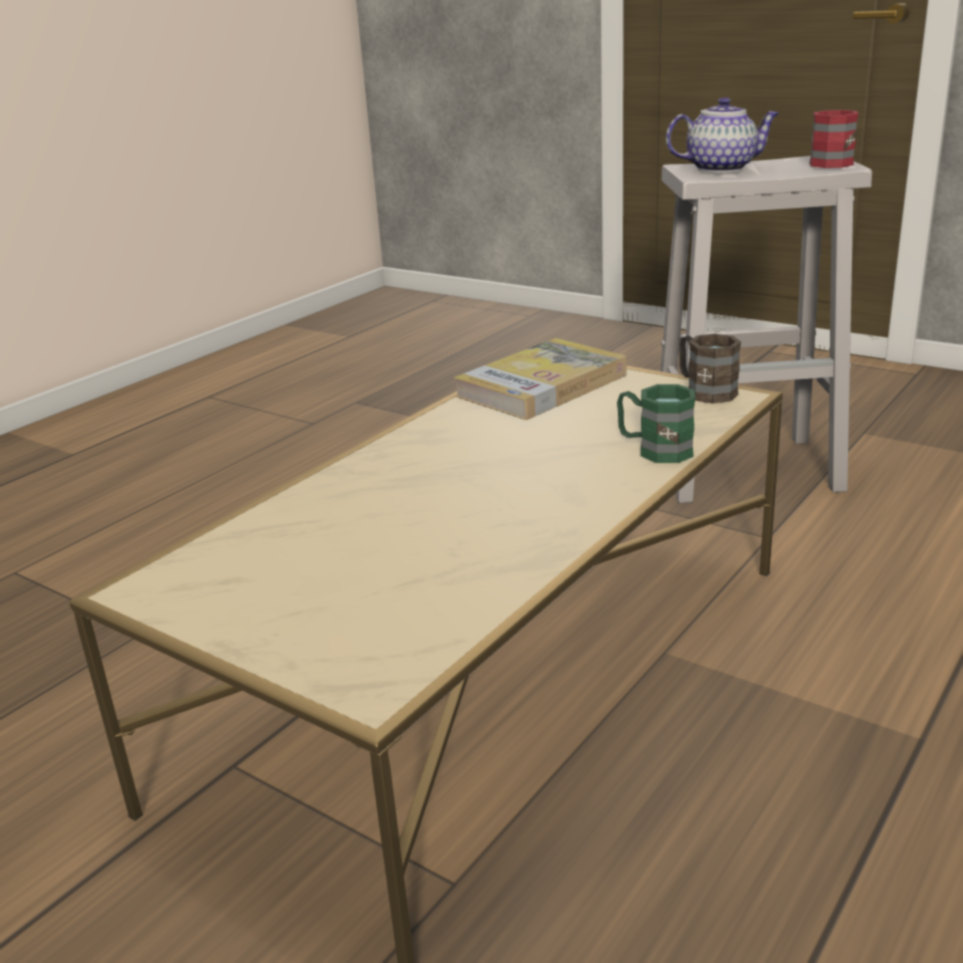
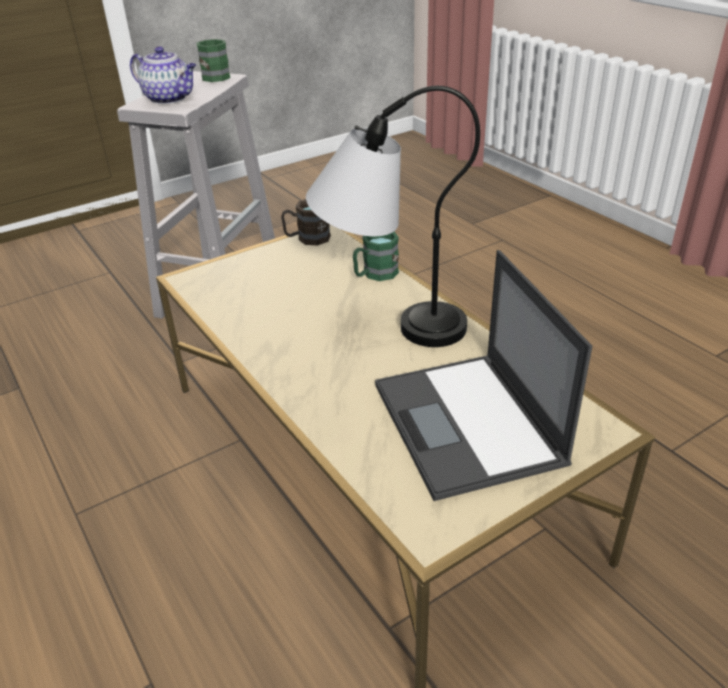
camera: 70 degrees left, 10 degrees up
(339, 579) = (468, 424): none -> laptop
(533, 484) = (388, 324): none -> table lamp
(542, 385) = (233, 288): book -> none
(722, 168) = (170, 99): teapot -> teapot turned 105 degrees clockwise
(834, 162) = (213, 76): red mug -> green mug

